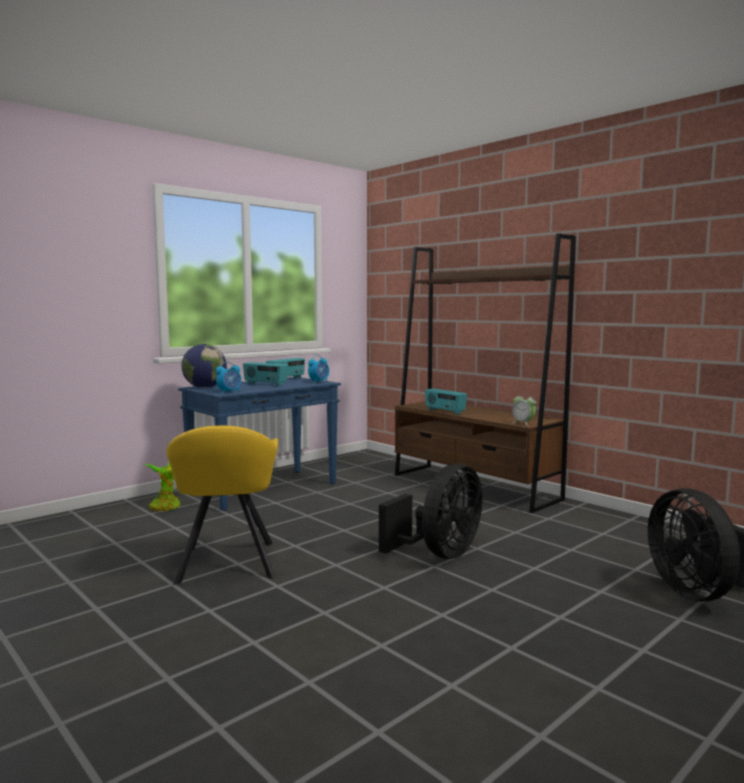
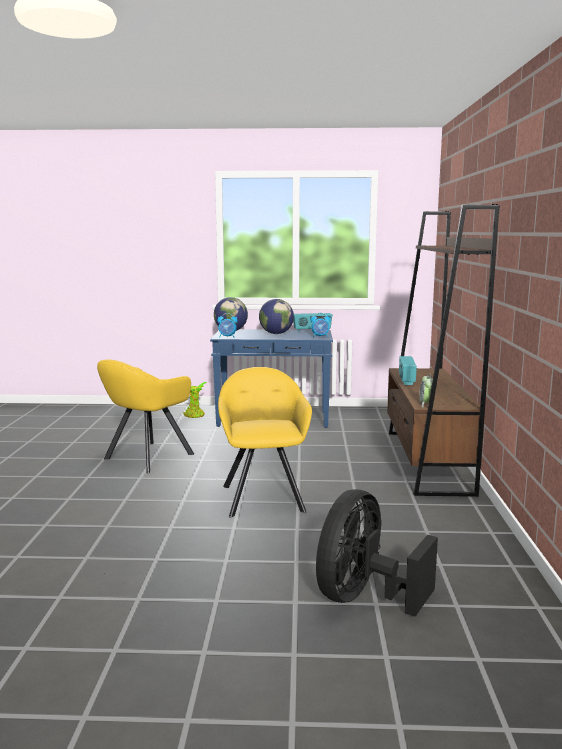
camera: 45 degrees right, 5 degrees up
(265, 384) = (276, 333): radio -> globe
(440, 554) = (263, 496): black fan -> yellow armchair

